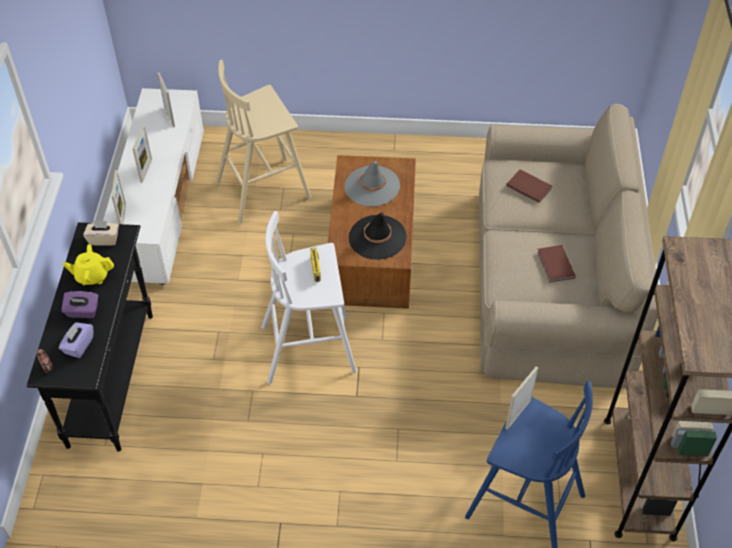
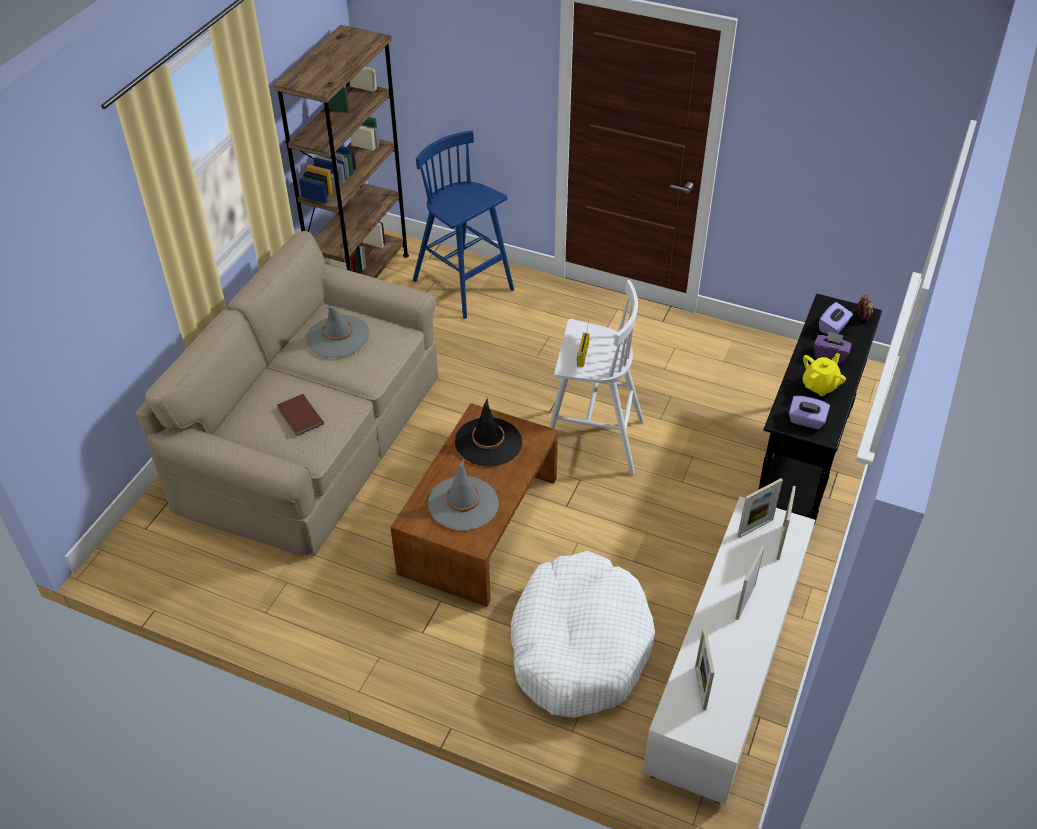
camera: 160 degrees left, 5 degrees down
(92, 276) = (820, 385): yellow teapot -> yellow teapot turned 60 degrees counterclockwise
(104, 239) = (806, 420): beige tissue box -> purple tissue box
(265, 190) = (579, 645): beige stool -> white dog bed
(518, 414) = (465, 213): picture frame -> picture frame (755, 528)
(555, 265) = (337, 337): brown book -> grey hat

